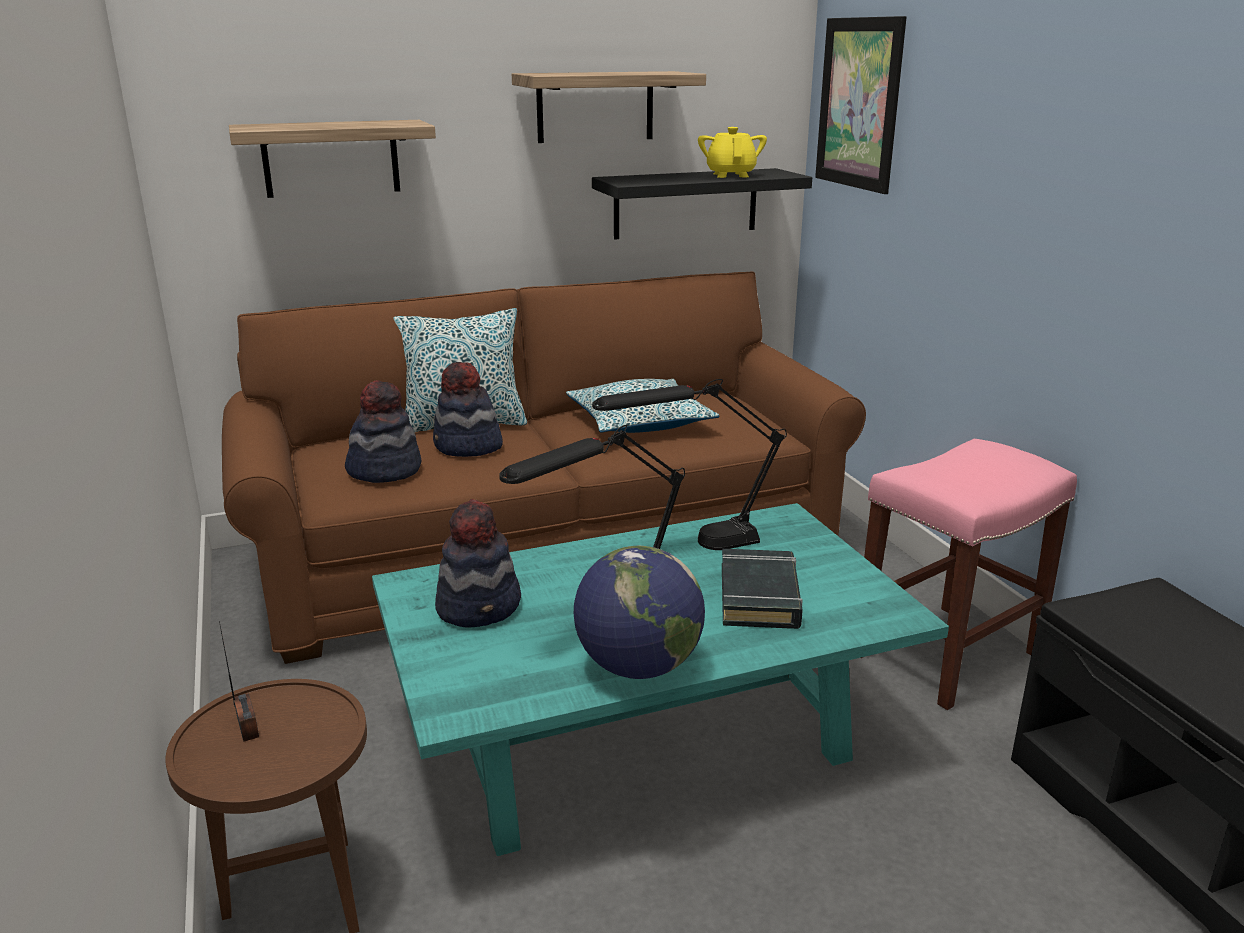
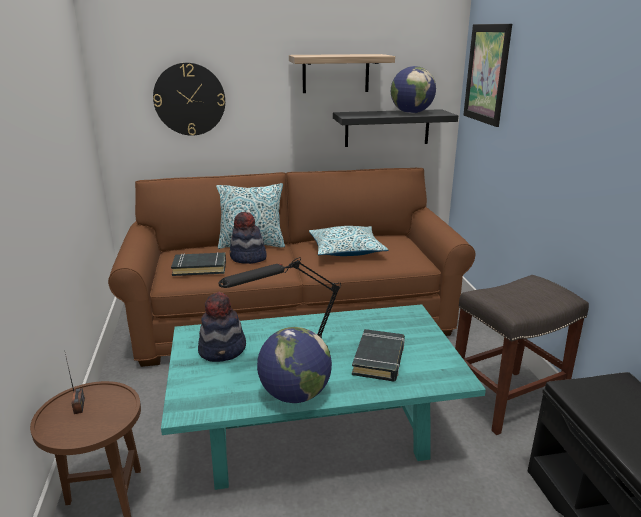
camera: 10 degrees right, 0 degrees up
(331, 158) = (189, 99): shelf -> wall clock
(384, 470) = (200, 268): hat -> black book
(690, 546) = (351, 325): black table lamp -> none
(731, 175) = (411, 113): yellow teapot -> globe
(947, 653) = (506, 399): pink stool -> grey stool

